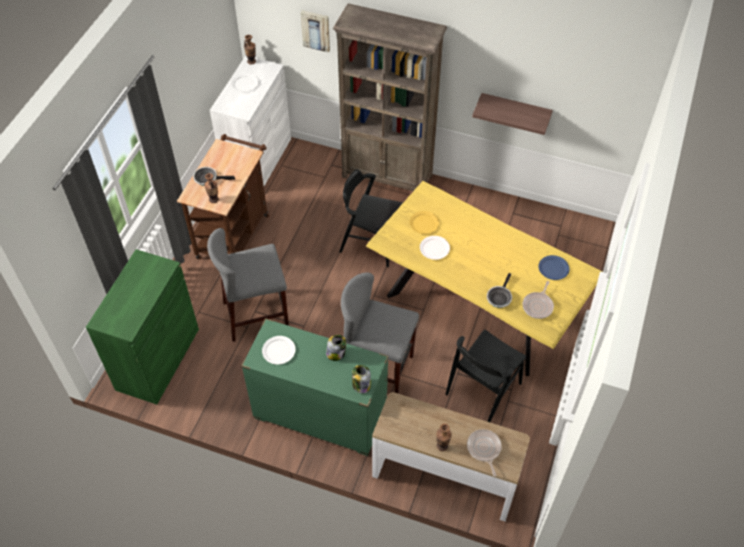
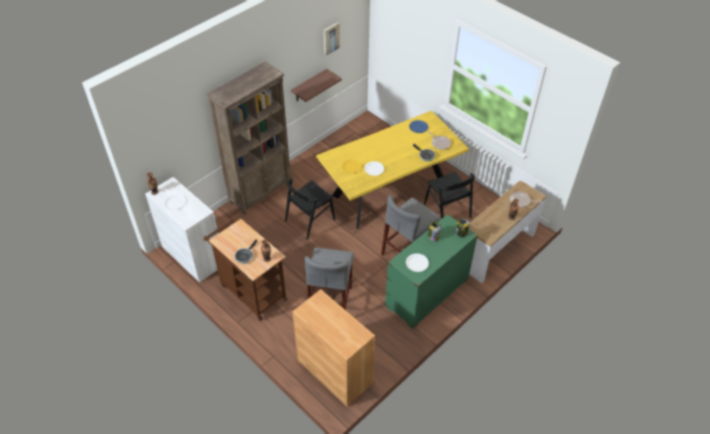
camera: 65 degrees left, 5 degrees down
(158, 359) = (334, 371): green cabinet -> brown cabinet
(316, 30) = (188, 131): picture -> picture (330, 38)

